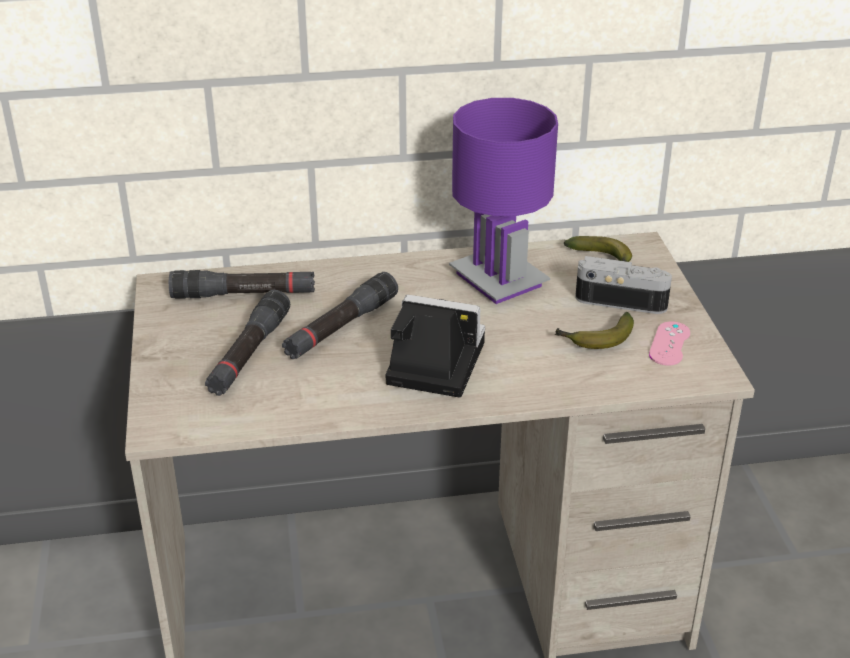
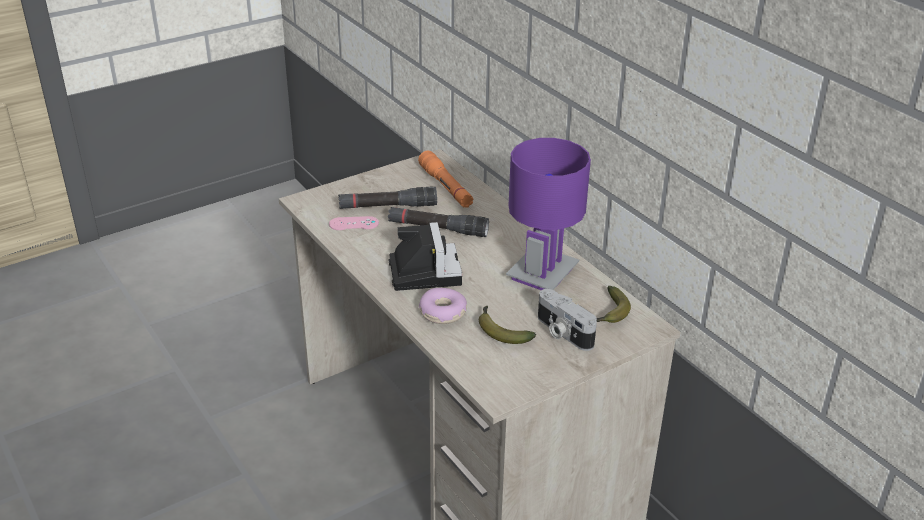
camera: 65 degrees right, 0 degrees up
(243, 295) = (446, 187): black flashlight -> orange flashlight
(534, 372) = (443, 313): none -> donut
(621, 300) = (562, 332): camera -> camera turned 150 degrees clockwise
(669, 344) = (521, 366): pink game controller -> pink game controller (354, 224)

